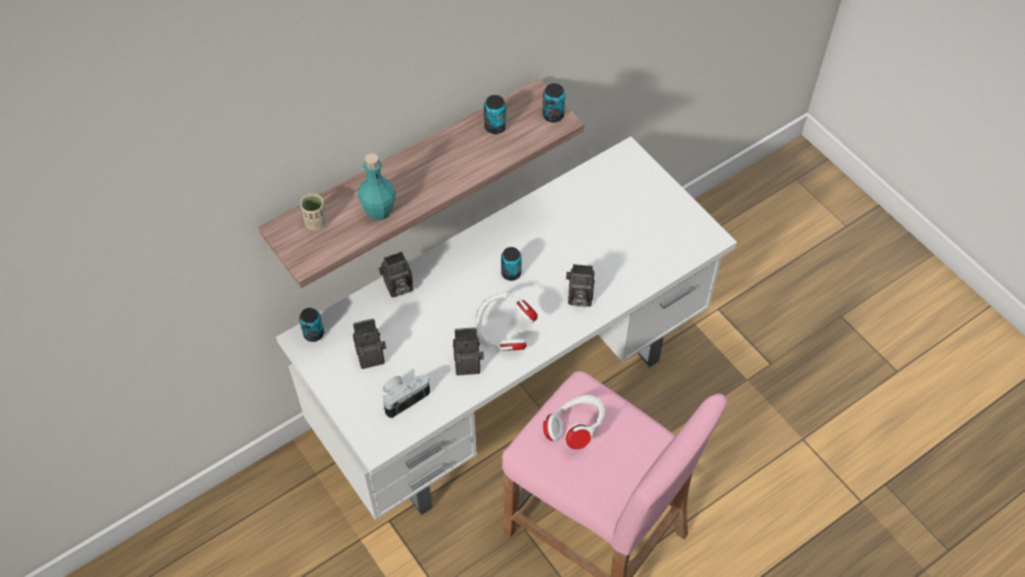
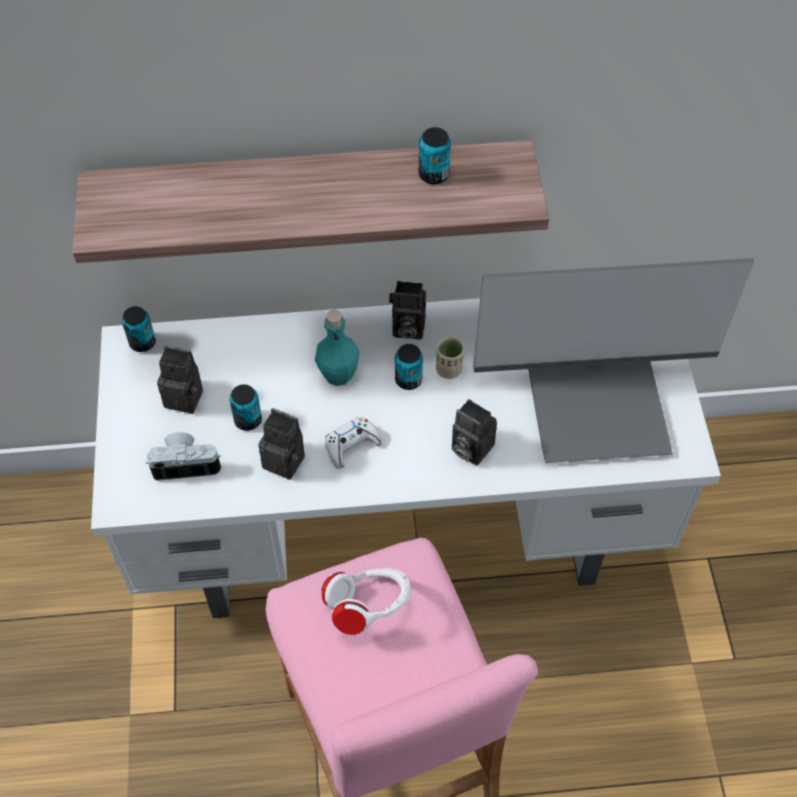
camera: 30 degrees right, 0 degrees up
(316, 222) = (143, 194): beige cup -> beige cup (449, 370)
(379, 211) = (223, 213): turquoise bottle -> turquoise bottle (338, 375)
(397, 287) = (268, 335): camera -> camera (406, 328)
(504, 332) = (351, 446): white headphones -> white game controller
(553, 115) = (516, 191): can -> can (248, 420)
(637, 232) = (596, 403): none -> monitor

